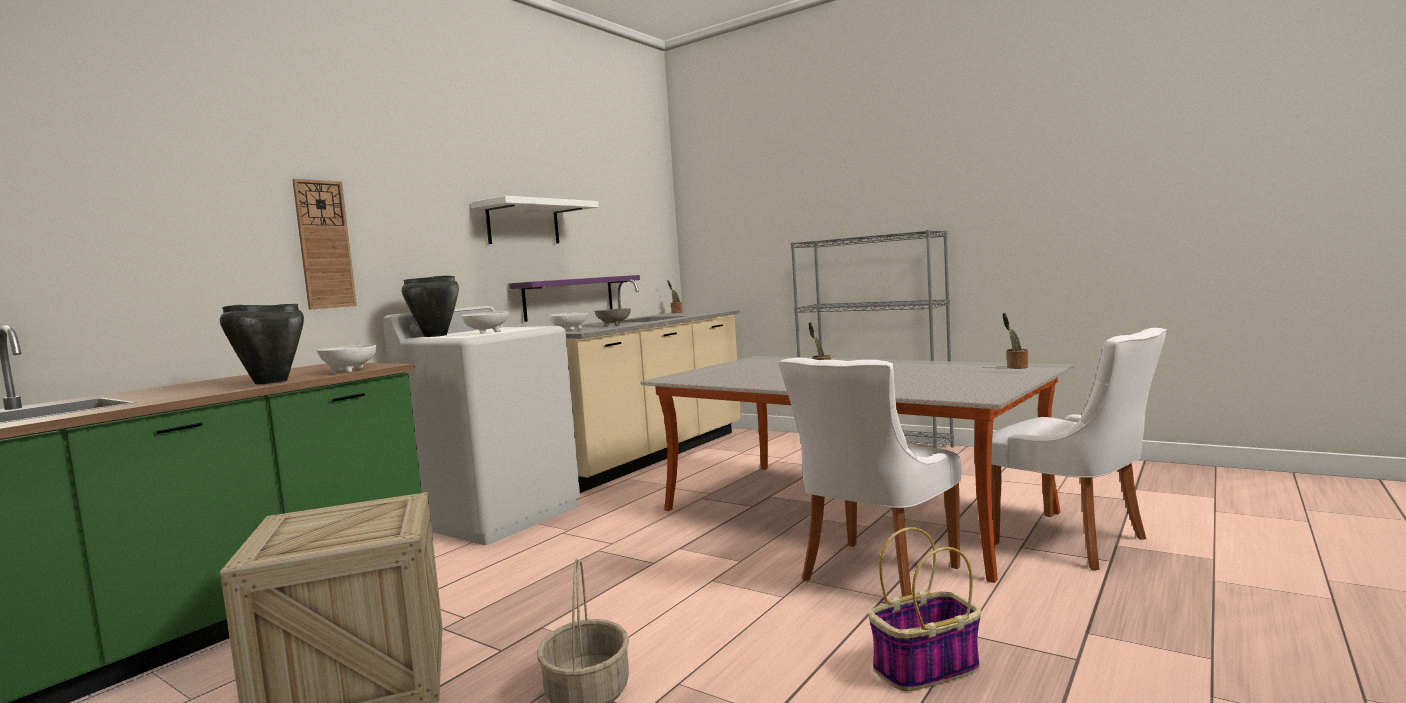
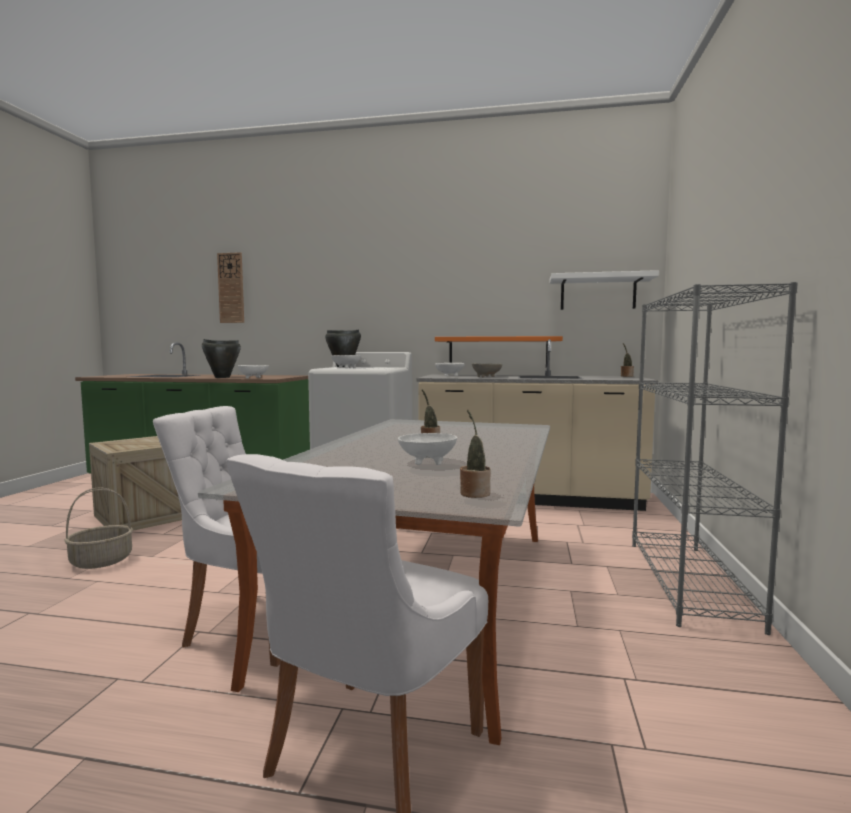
camera: 65 degrees right, 0 degrees up
(324, 244) = (314, 310): wall clock -> wall clock (231, 288)
(523, 223) = (457, 293): white shelf -> white shelf (598, 293)
(569, 297) = (498, 352): purple shelf -> orange shelf
(909, 372) = (428, 462): none -> white bowl
(925, 669) = (63, 662): basket -> none

